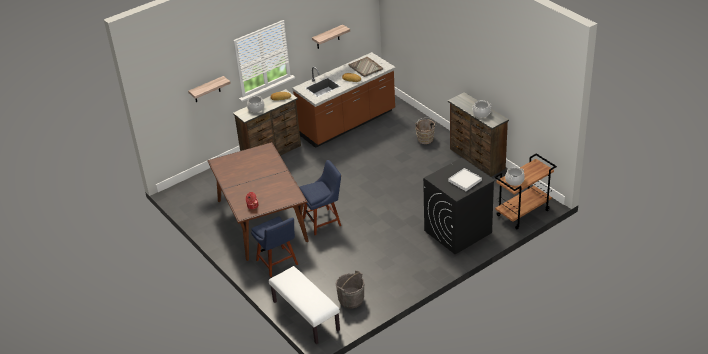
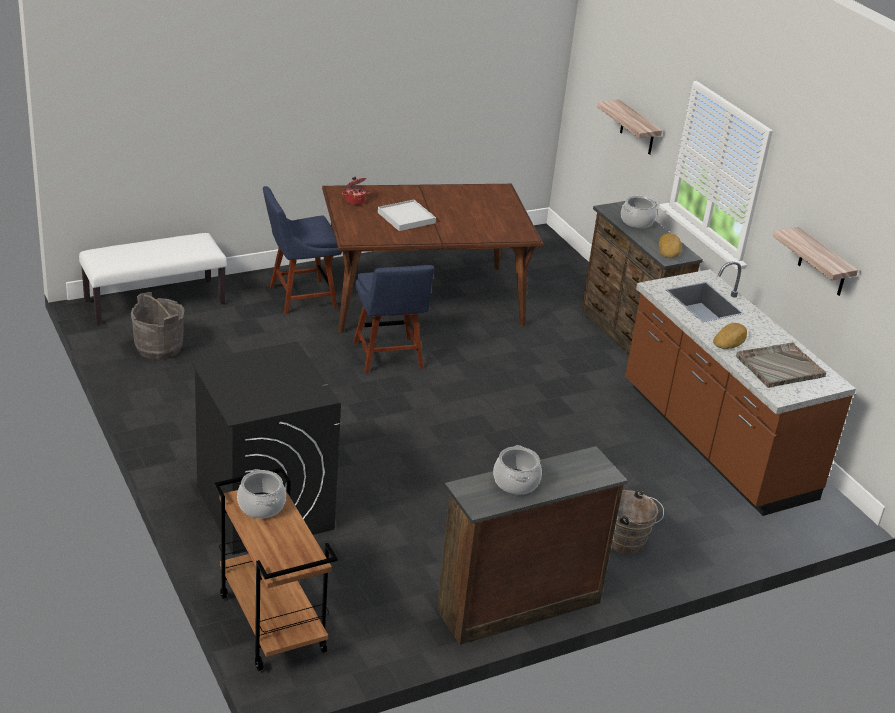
camera: 95 degrees right, 5 degrees down
(464, 181) = (252, 386): white tray -> white tray (406, 218)

